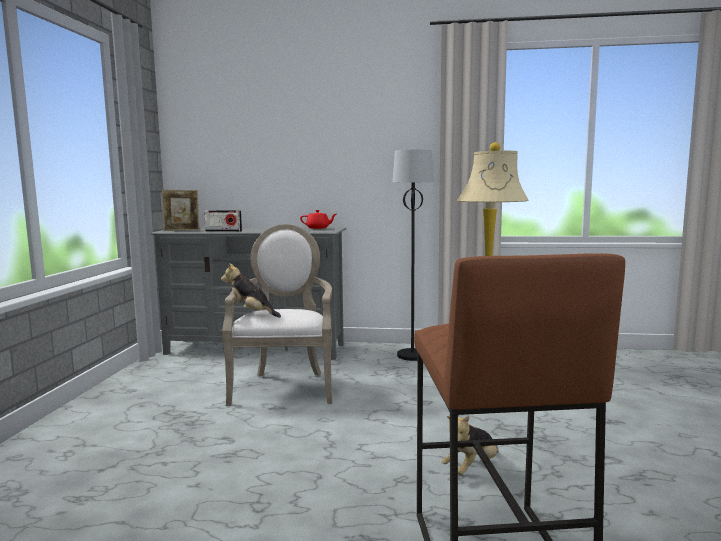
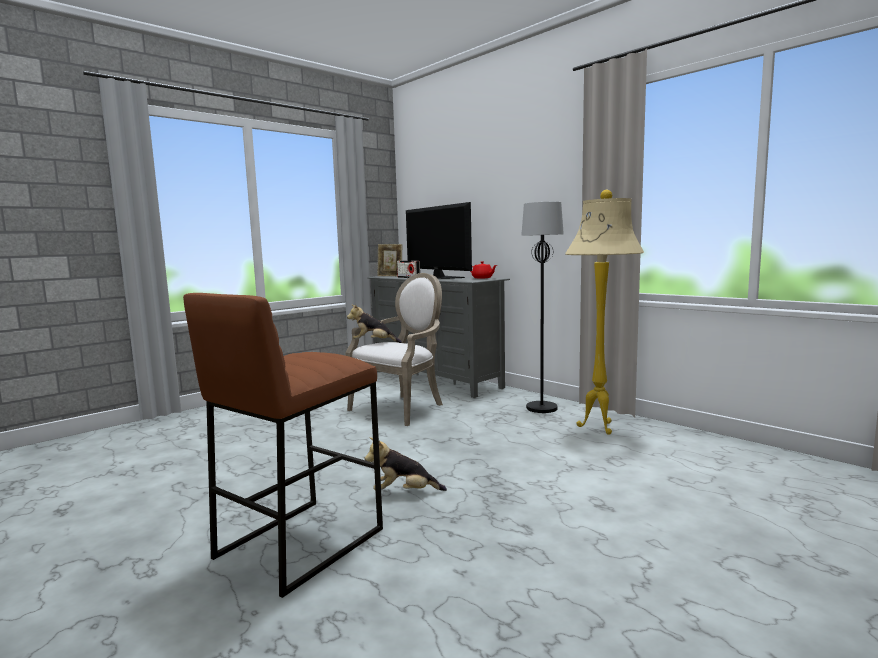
camera: 40 degrees right, 0 degrees up
(251, 313) = (374, 343): plush toy -> plush toy turned 60 degrees counterclockwise
(258, 229) = (438, 277): none -> television

